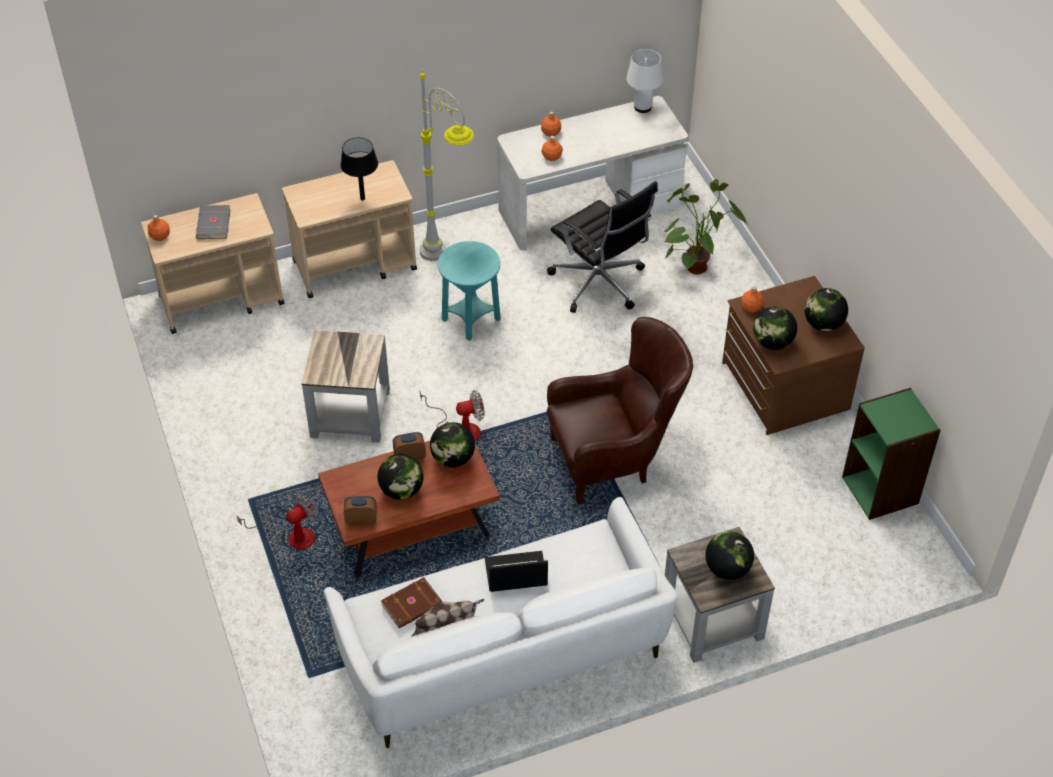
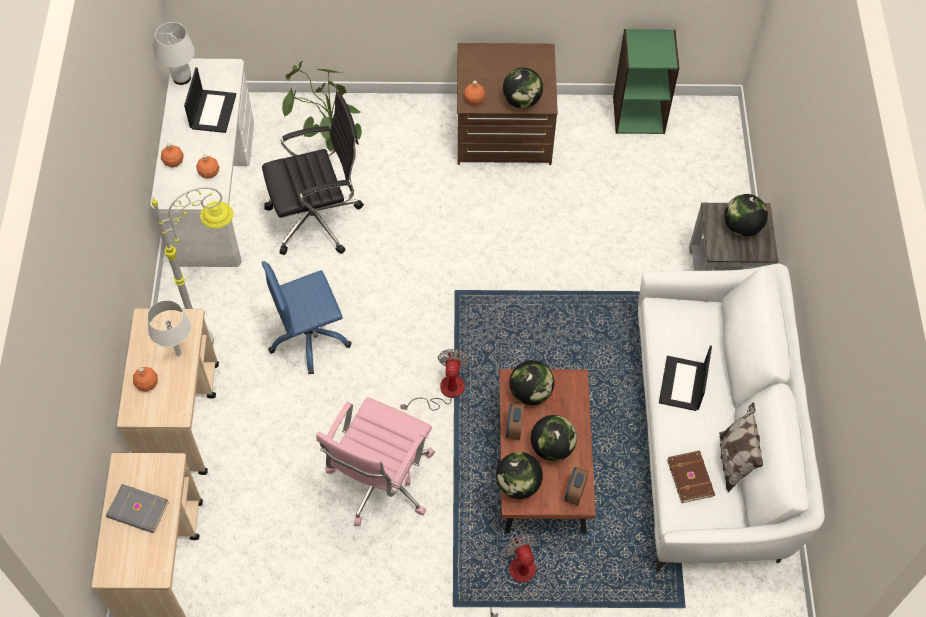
camera: 70 degrees left, 10 degrees up
(160, 236) = (127, 571): orange bottle -> orange bottle (146, 384)
(349, 412) = (380, 481): grey side table -> pink office chair
(362, 198) = (178, 353): black table lamp -> white table lamp
(471, 319) = (309, 338): turquoise side table -> blue office chair
(614, 459) = (531, 282): brown armchair -> none
(619, 137) = (212, 111): none -> laptop
(823, 324) = (516, 59): globe -> globe (518, 484)

